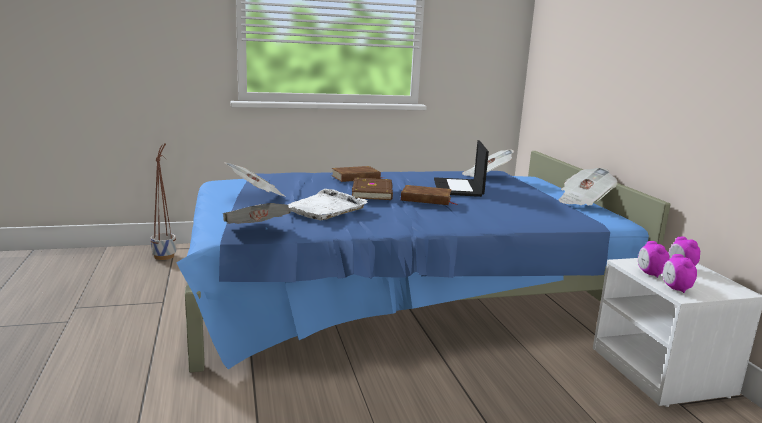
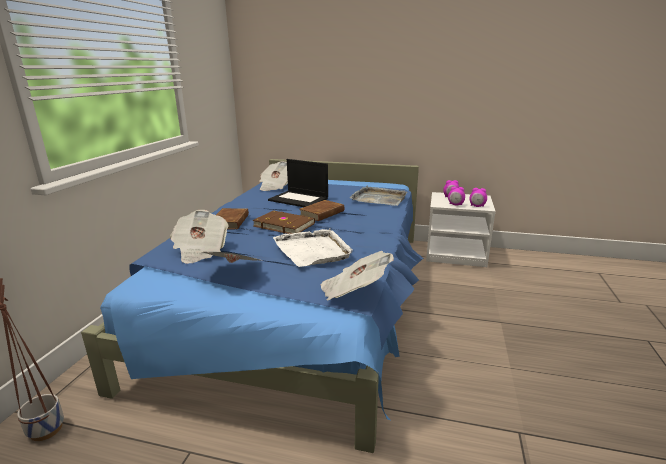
camera: 60 degrees left, 5 degrees up
(530, 216) = (379, 198): none -> grey tray
(583, 201) = (358, 181): newspaper -> newspaper (200, 250)

